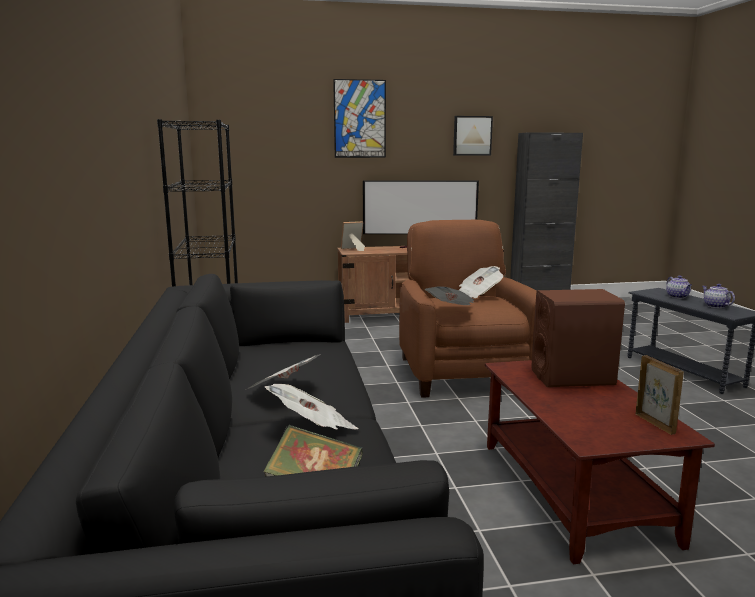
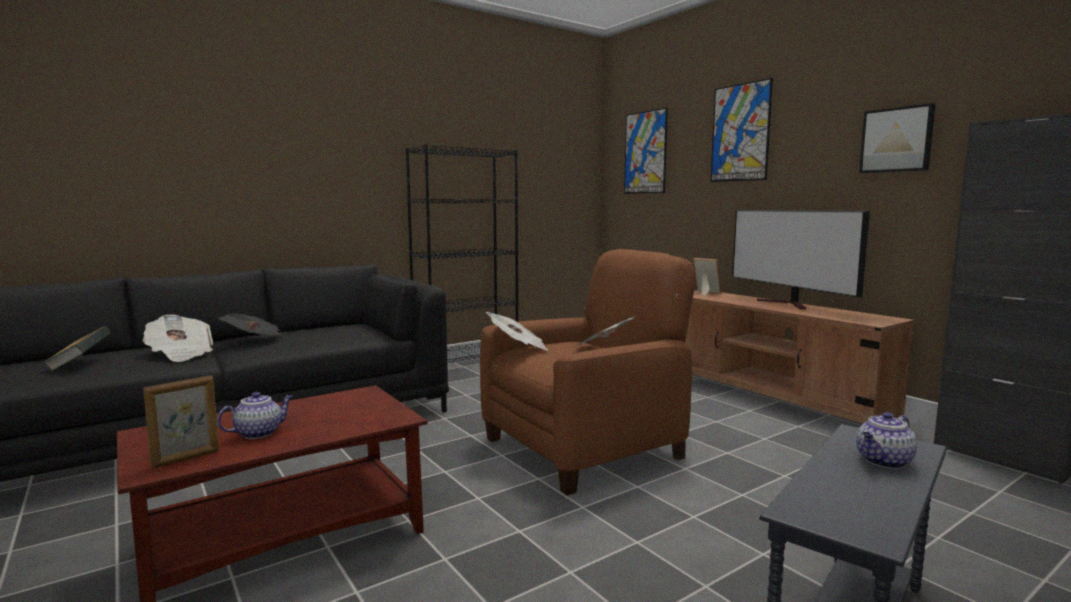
camera: 65 degrees right, 5 degrees down
(254, 127) = (645, 152): none -> picture
(572, 377) = (339, 418): brown speaker -> none
(715, 306) = (862, 497): teapot -> teapot (259, 433)

